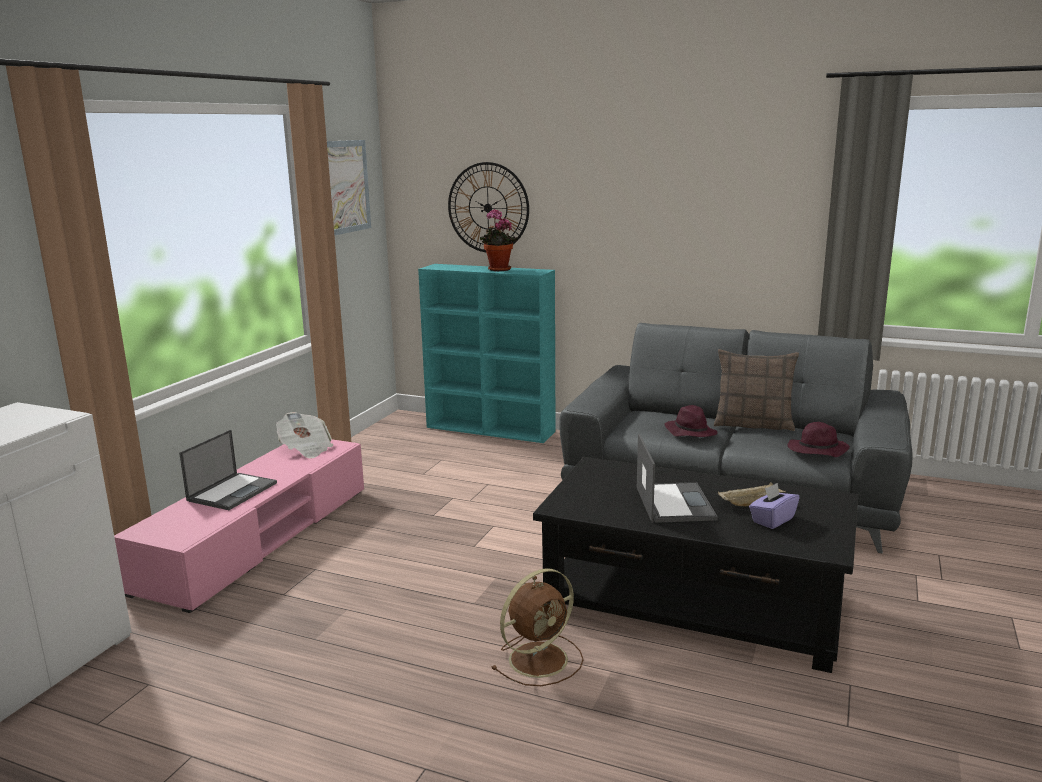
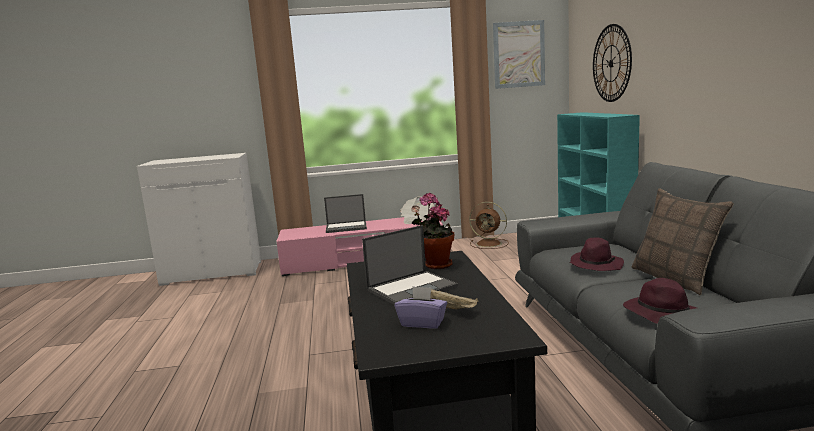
camera: 60 degrees right, 5 degrees down
(497, 270) = (598, 114): potted plant -> potted plant (435, 265)
(540, 658) = (304, 360): brown fan -> brown fan (490, 244)

